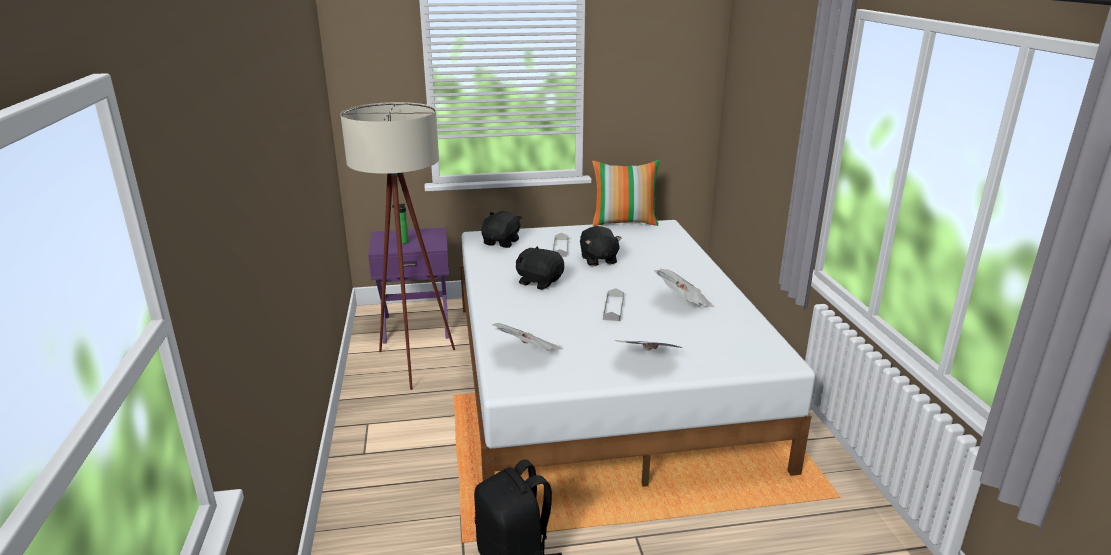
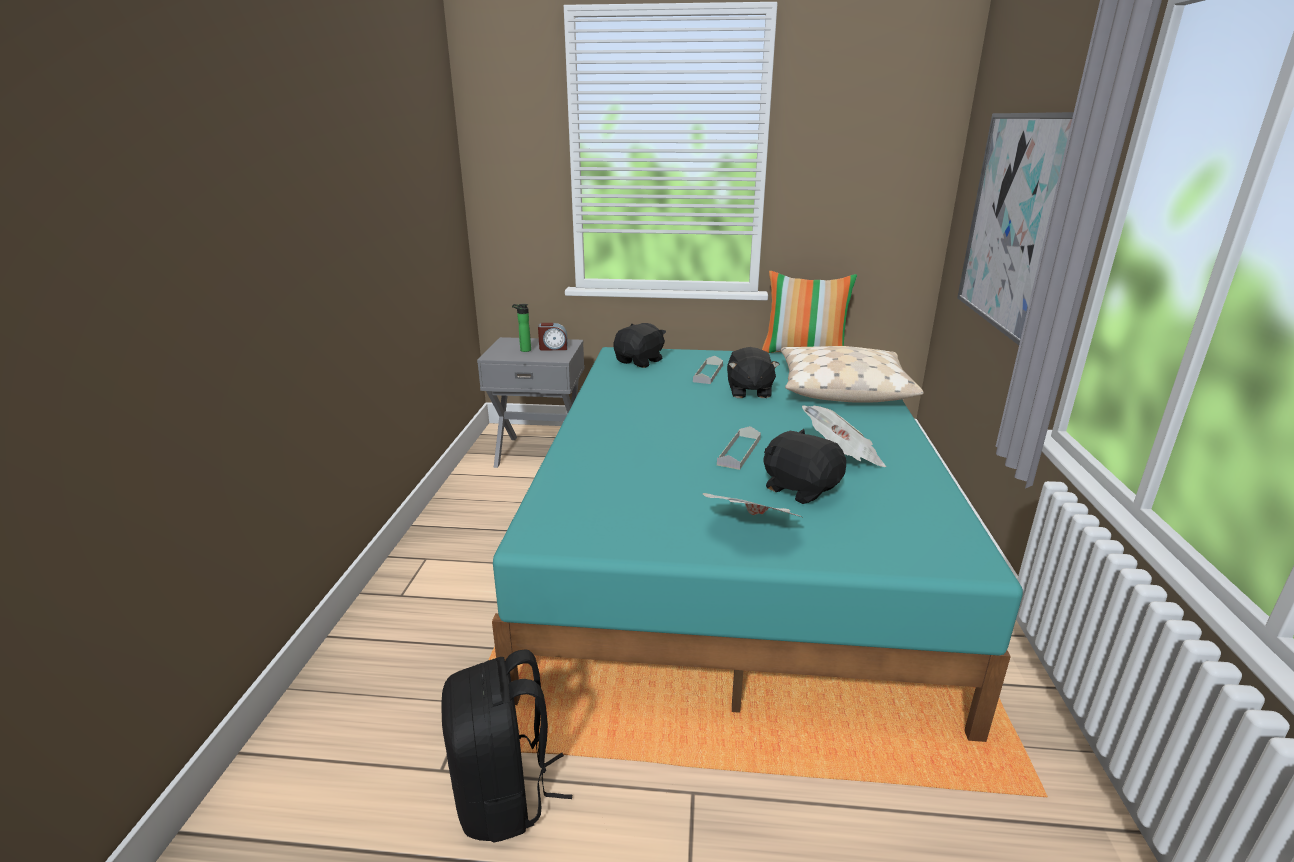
camera: 15 degrees right, 0 degrees up
(413, 368) = (512, 500): beige floor lamp -> none
(416, 326) = (540, 452): purple nightstand -> grey nightstand
(426, 237) = (553, 348): none -> alarm clock
(528, 353) = (591, 496): newspaper -> none
(539, 282) = (659, 409): black plush toy -> black plush toy (800, 488)
(601, 377) = (733, 544): white bed -> turquoise bed
(663, 250) = (842, 388): none -> beige pillow
(774, 127) = (1016, 223): none -> picture

